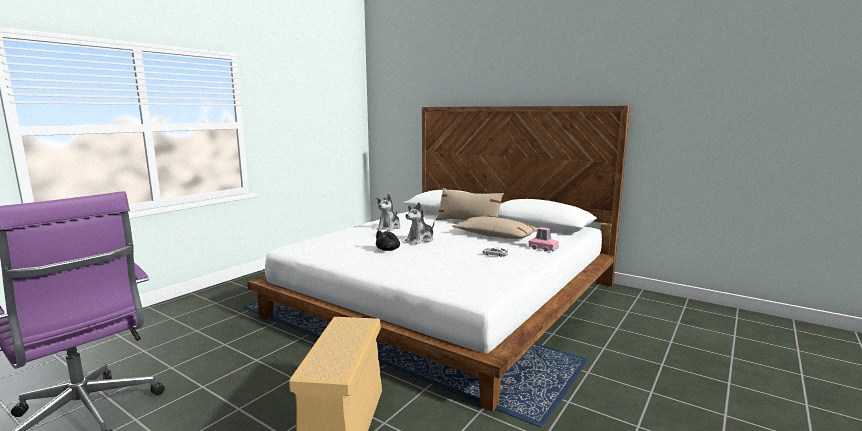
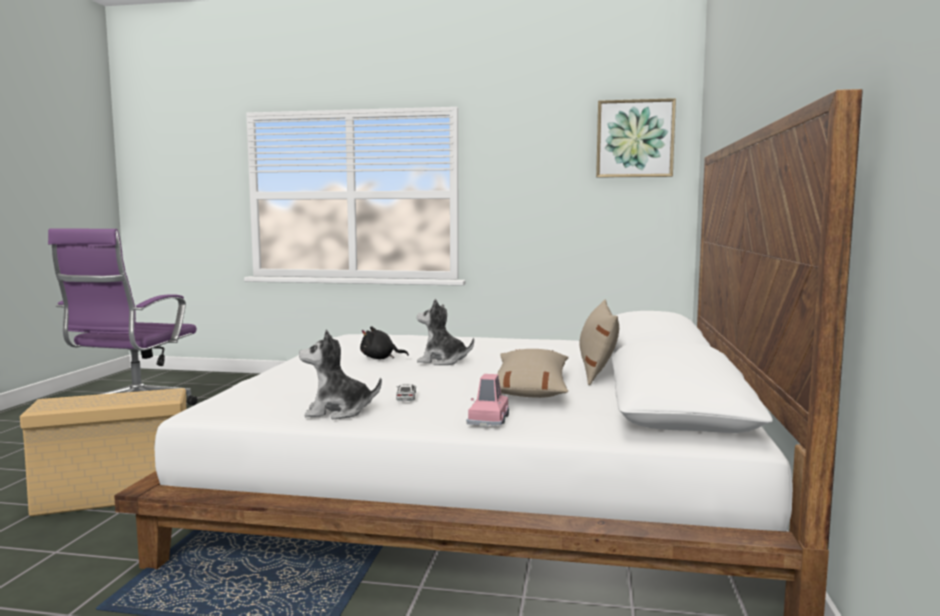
camera: 65 degrees right, 5 degrees down
(341, 88) = (635, 139): none -> picture
(389, 228) = (489, 345): plush toy -> plush toy (337, 412)

